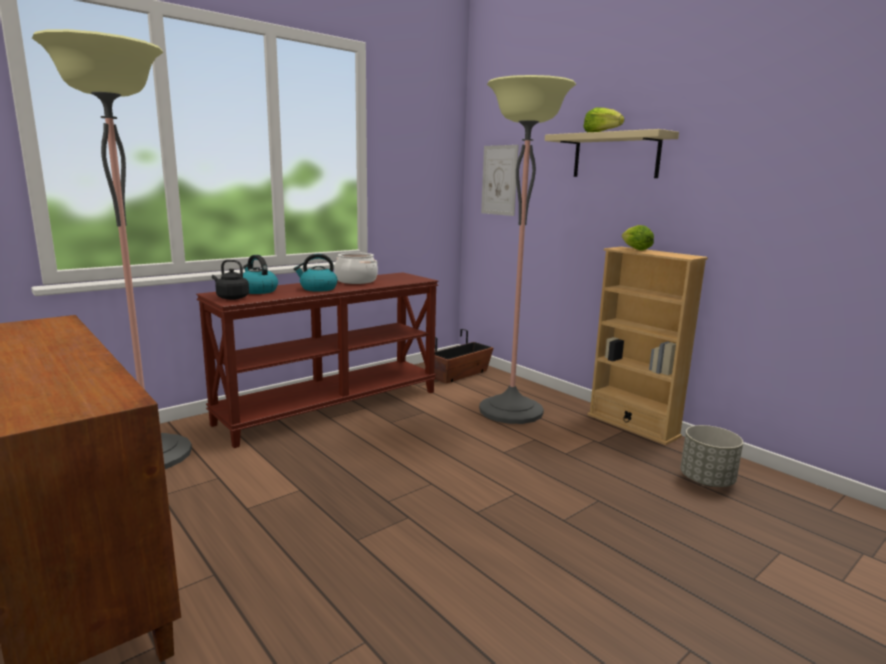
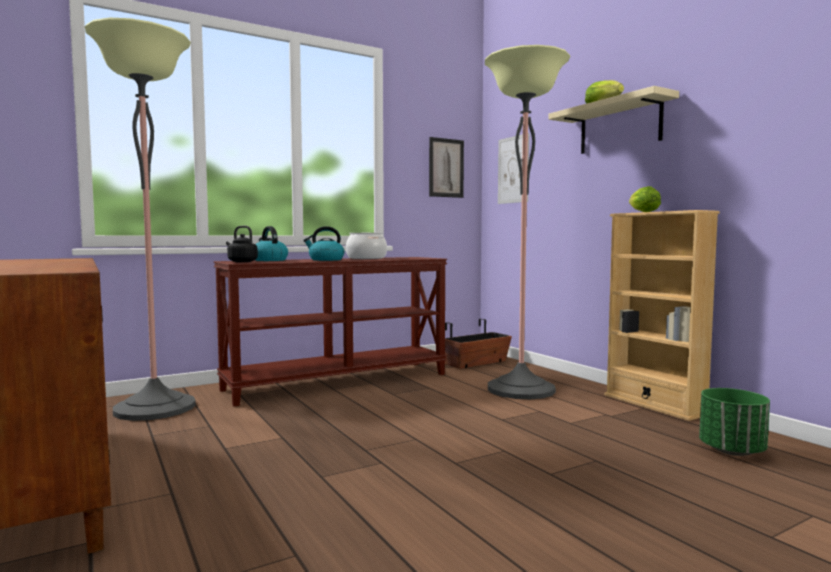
camera: 10 degrees right, 10 degrees down
(429, 174) = (446, 168): none -> picture
(707, 480) = (732, 451): grey planter -> green planter

